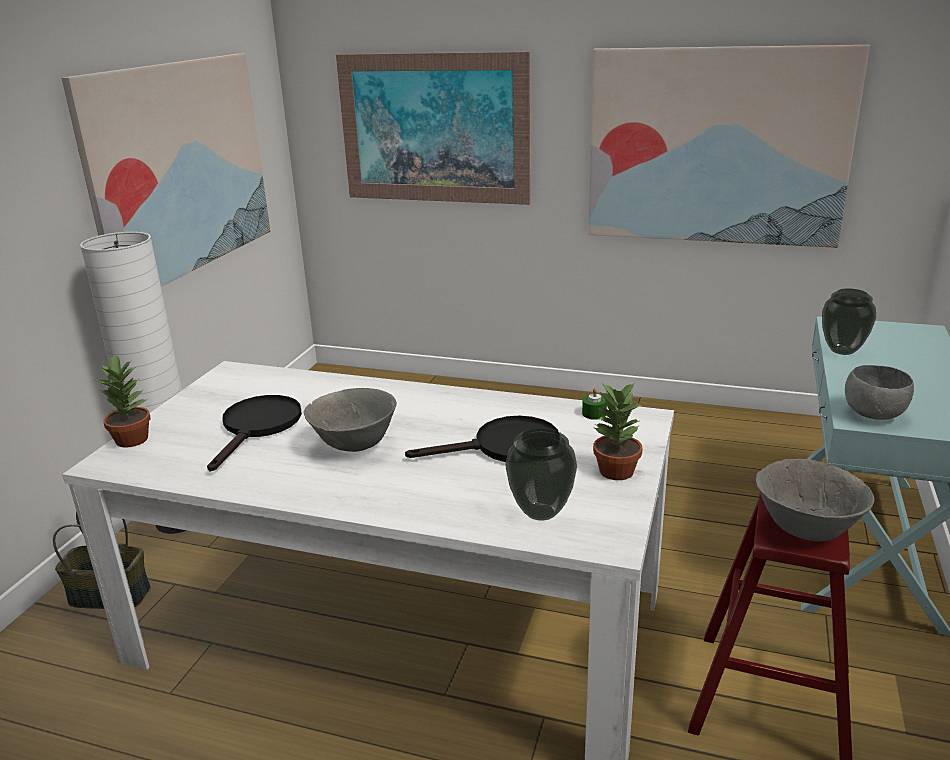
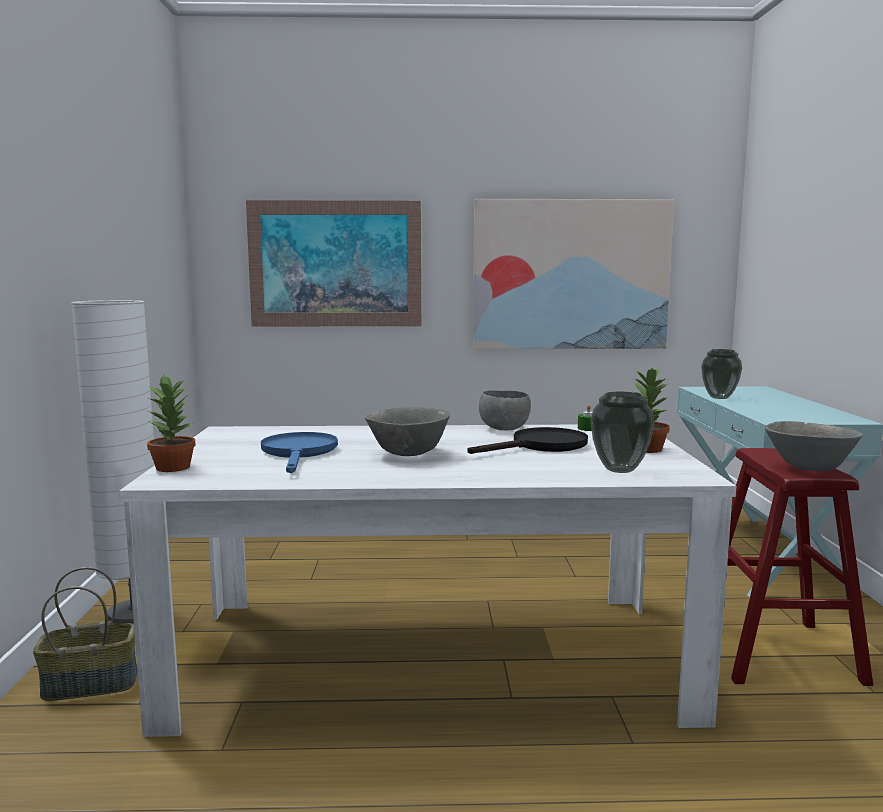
camera: 20 degrees left, 15 degrees down
(181, 168) = (127, 270): picture -> none
(258, 427) = (299, 453): black frying pan -> blue frying pan
(874, 414) = (782, 418): grey bowl -> grey bowl (504, 429)

